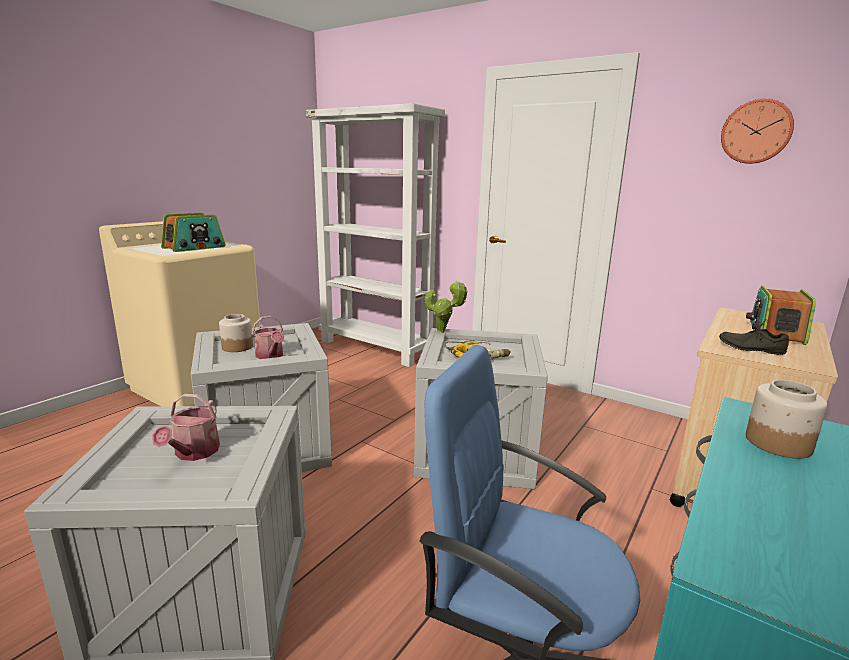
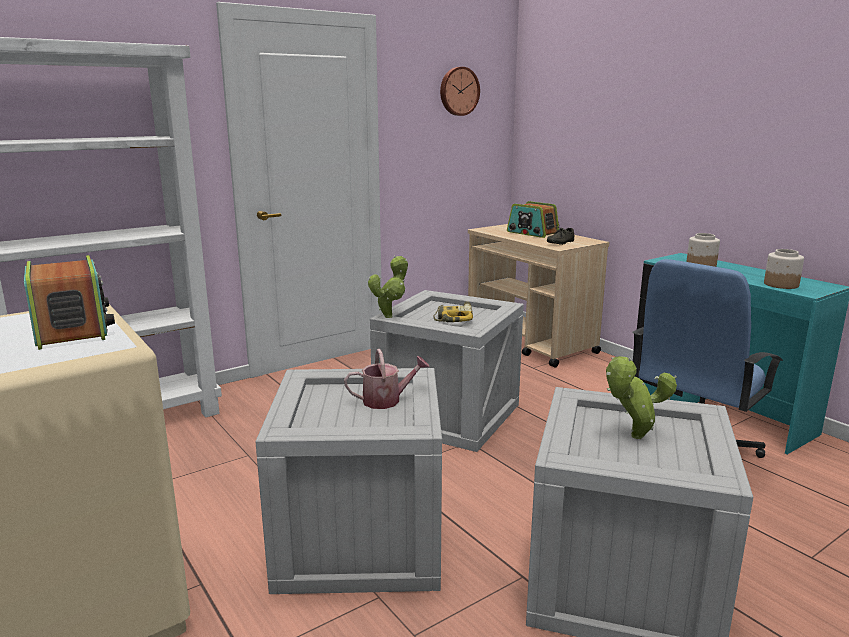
camera: 70 degrees left, 0 degrees up
(194, 453) = (633, 437): watering can -> potted plant
(237, 347) = (334, 419): jar -> jar (780, 284)

